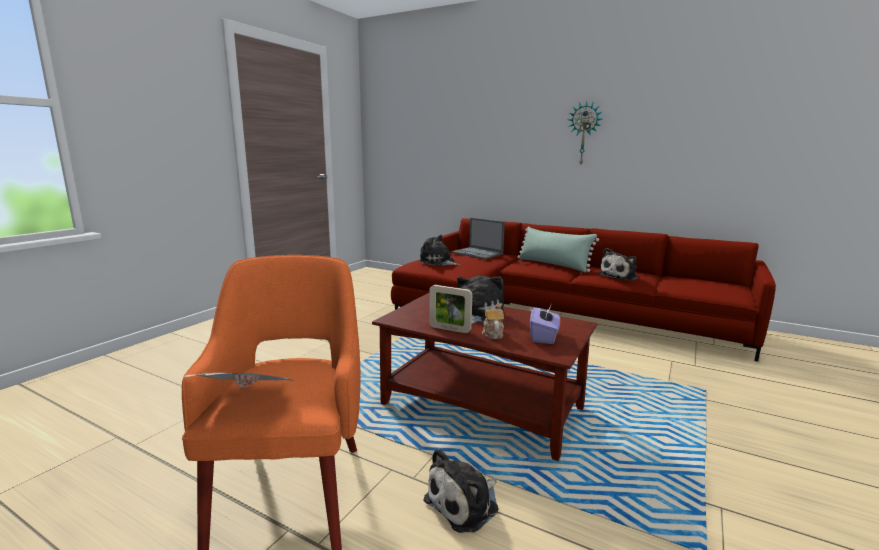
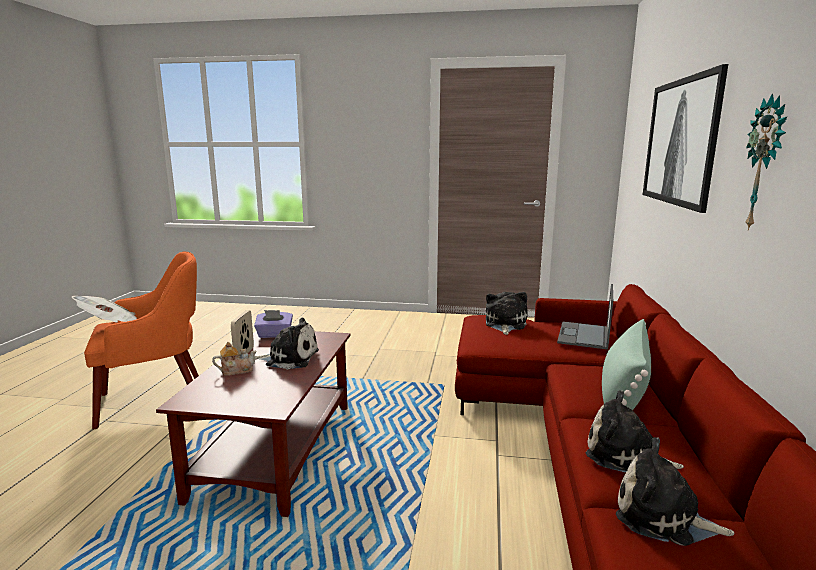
camera: 70 degrees right, 0 degrees up
(465, 504) = (129, 464): plush toy -> plush toy (663, 516)
(476, 124) = (679, 142): none -> picture
(544, 337) = (229, 393): purple tissue box -> purple tissue box (274, 335)

